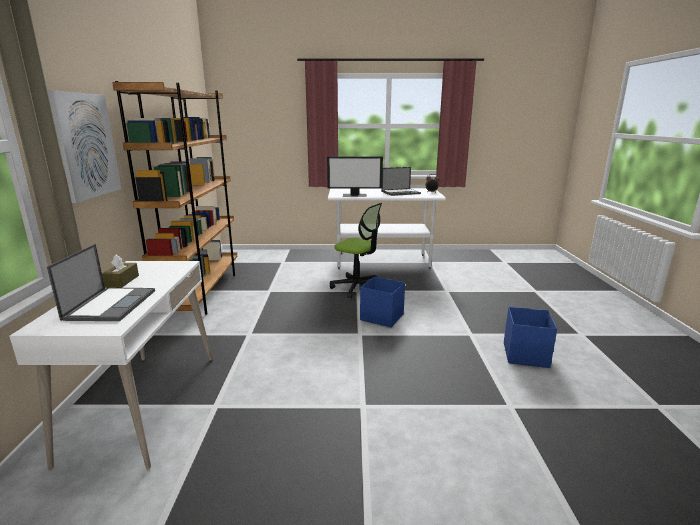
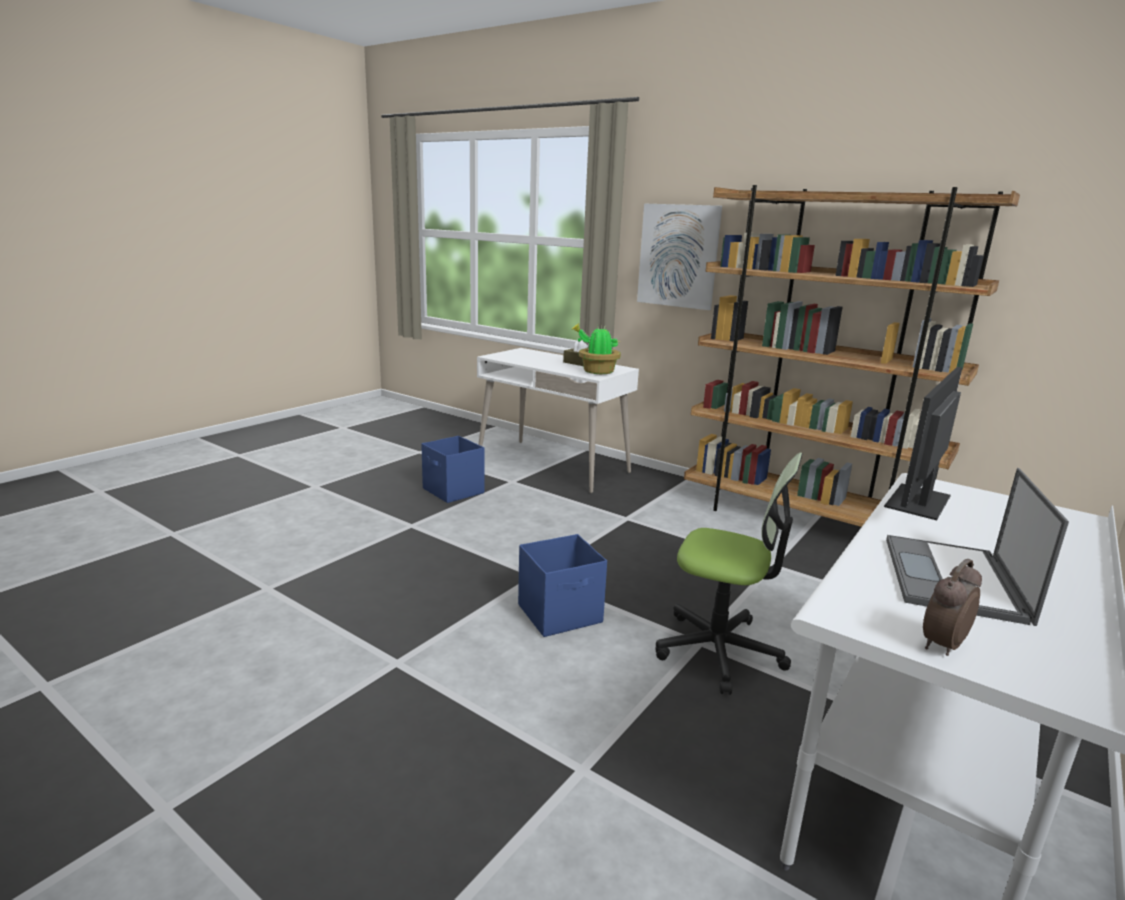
camera: 125 degrees right, 0 degrees up
(111, 304) = (532, 358): laptop -> none
(162, 267) = (596, 372): none -> potted plant
(357, 287) = (719, 650): office chair -> office chair turned 135 degrees counterclockwise
(525, 355) = (277, 671): blue storage box -> blue storage box (453, 491)

